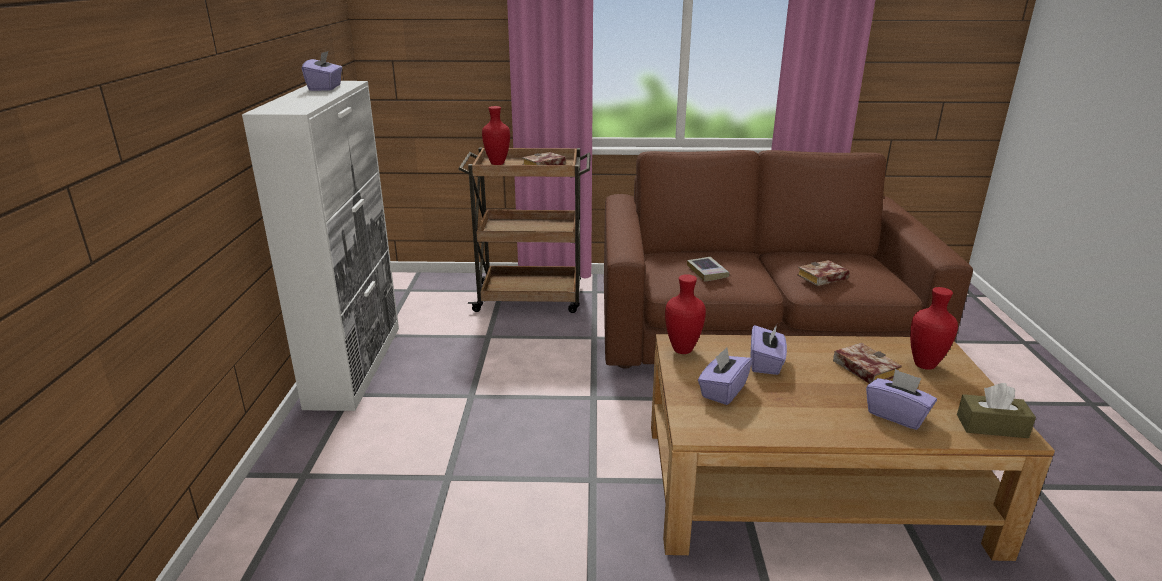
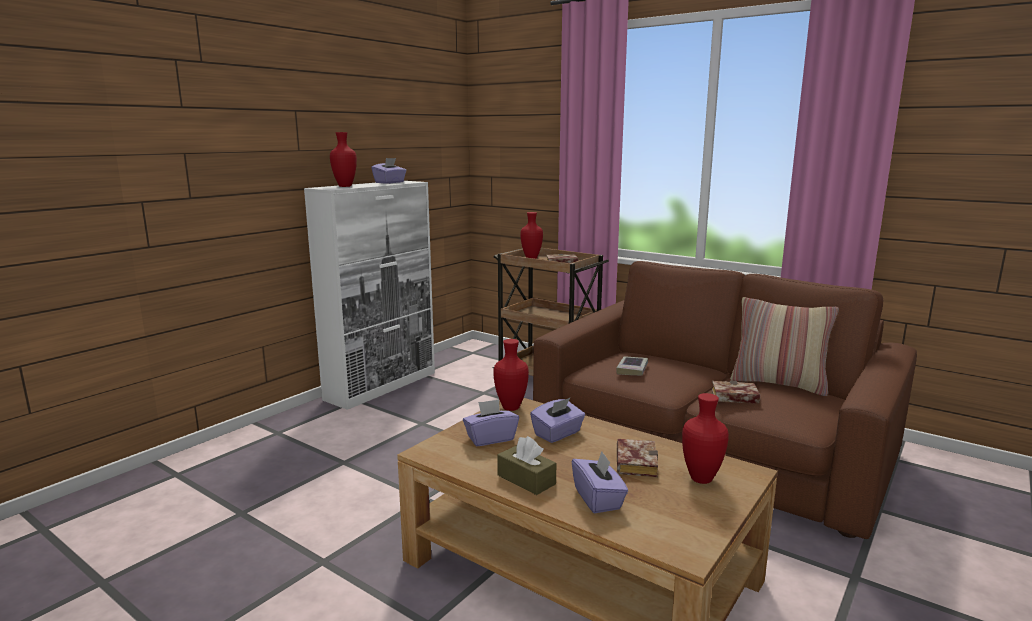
camera: 35 degrees right, 10 degrees down
(295, 103) = (344, 186): none -> red vase
(817, 254) = (778, 384): none -> pillow
(991, 426) = (674, 538): brown tissue box -> brown tissue box (526, 479)

